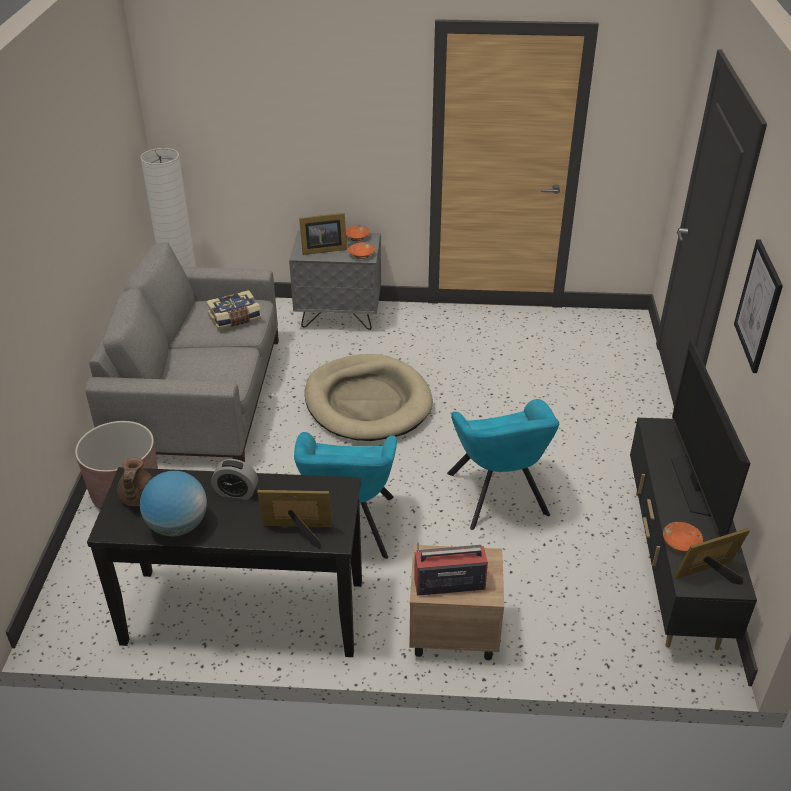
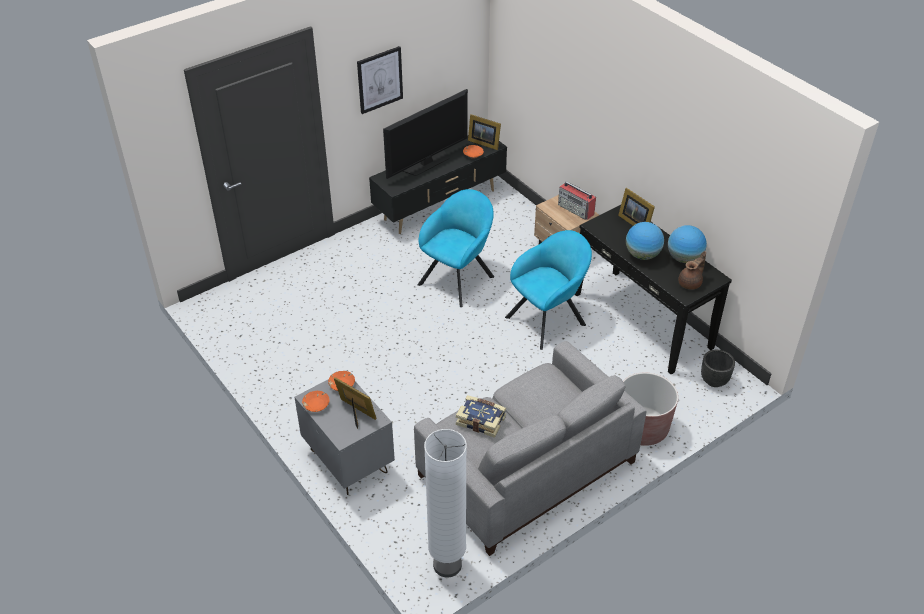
camera: 130 degrees left, 5 degrees up
(85, 601) = (714, 381): none -> black planter
(236, 492) = (642, 255): alarm clock -> globe
(367, 402) = (436, 378): beige dog bed -> none

